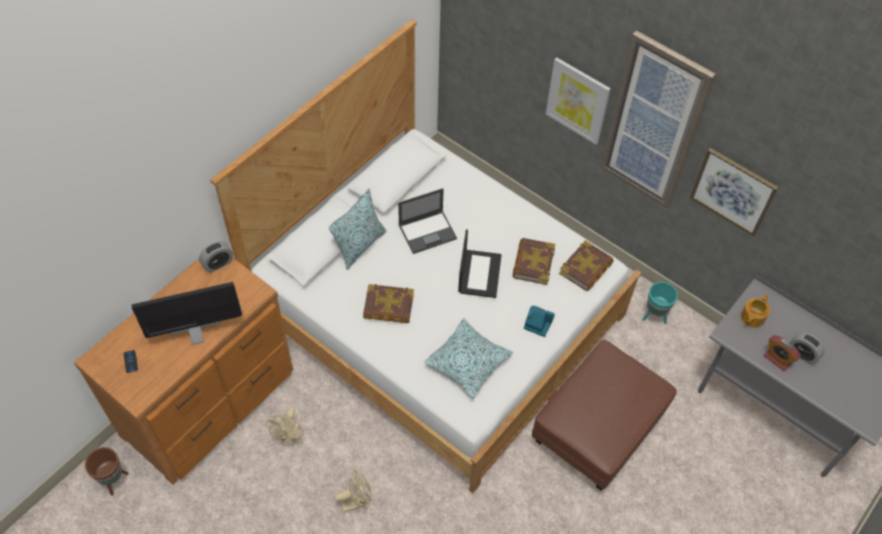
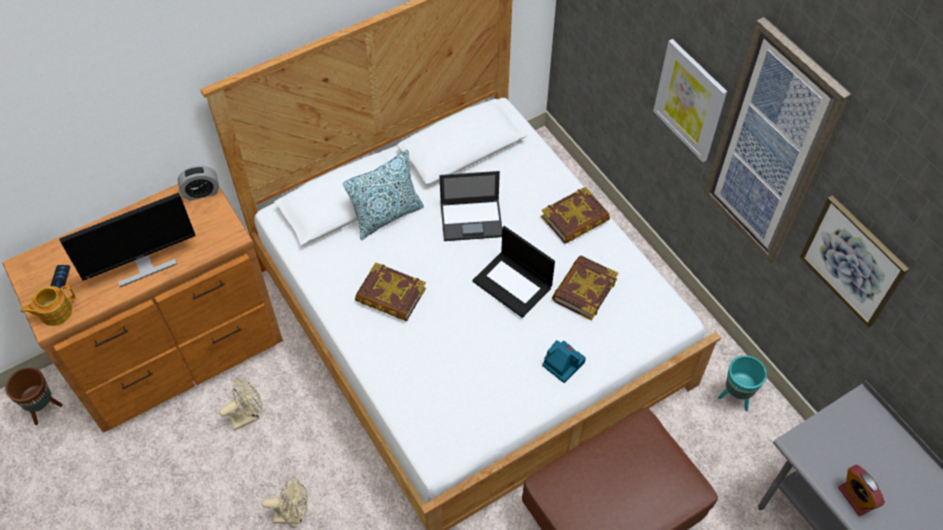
camera: 20 degrees right, 0 degrees up
(197, 334) = (144, 266): monitor -> monitor turned 150 degrees clockwise
(289, 436) = (248, 416): beige fan -> beige fan turned 150 degrees counterclockwise
(467, 362) = (457, 387): pillow -> none
(479, 273) = (513, 284): laptop -> laptop turned 105 degrees clockwise
(586, 268) = (648, 313): book -> book (575, 219)
(752, 317) = (840, 433): teapot -> teapot (55, 312)
(802, 354) = (893, 501): alarm clock -> none

